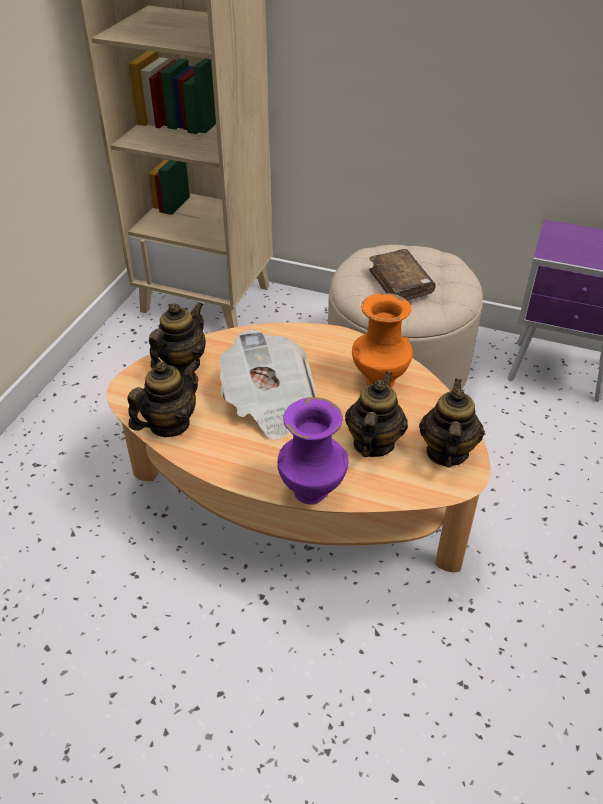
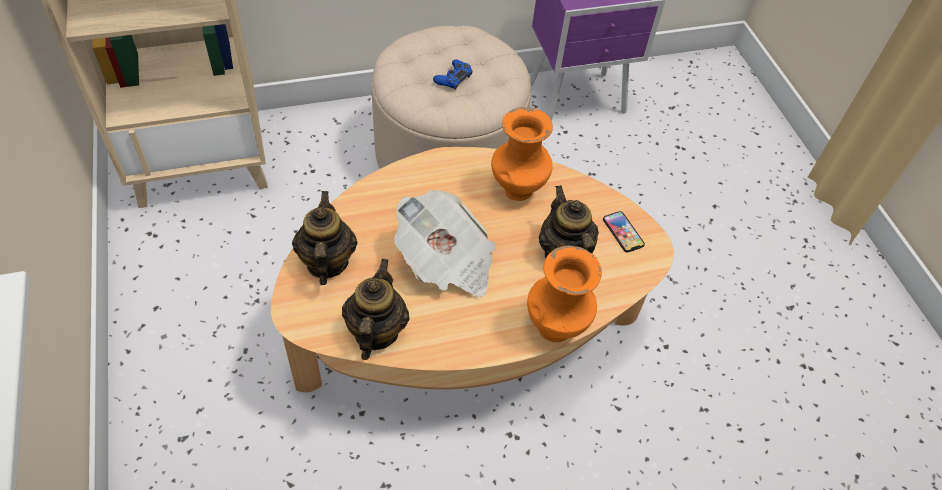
camera: 40 degrees left, 10 degrees up
(313, 491) = (556, 326): purple vase -> orange vase
(400, 284) = (453, 78): brown book -> blue game controller
(446, 452) = (623, 232): teapot -> phone

